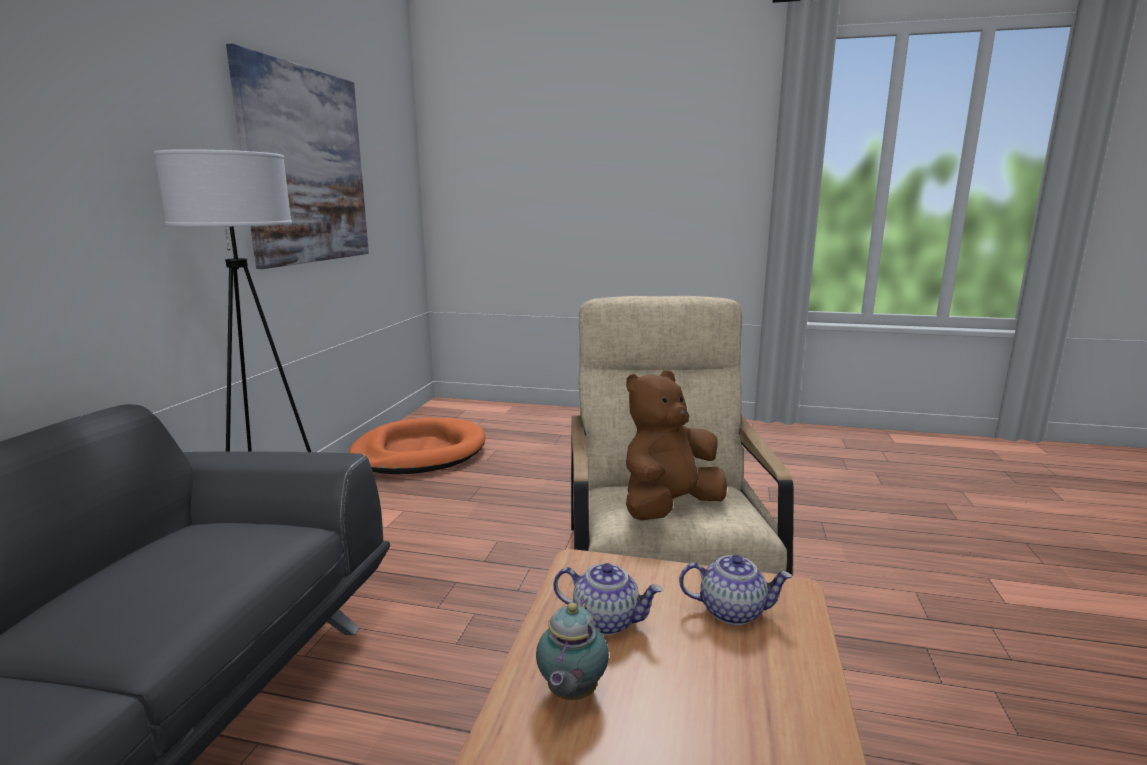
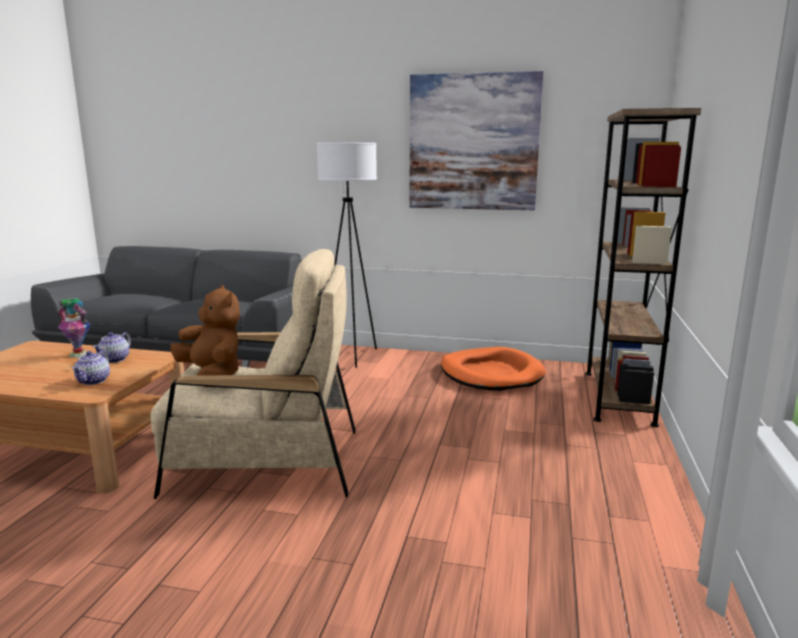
camera: 90 degrees right, 0 degrees up
(504, 411) = (618, 397): none -> brown bookcase
(570, 694) = (79, 354): teapot -> vase

